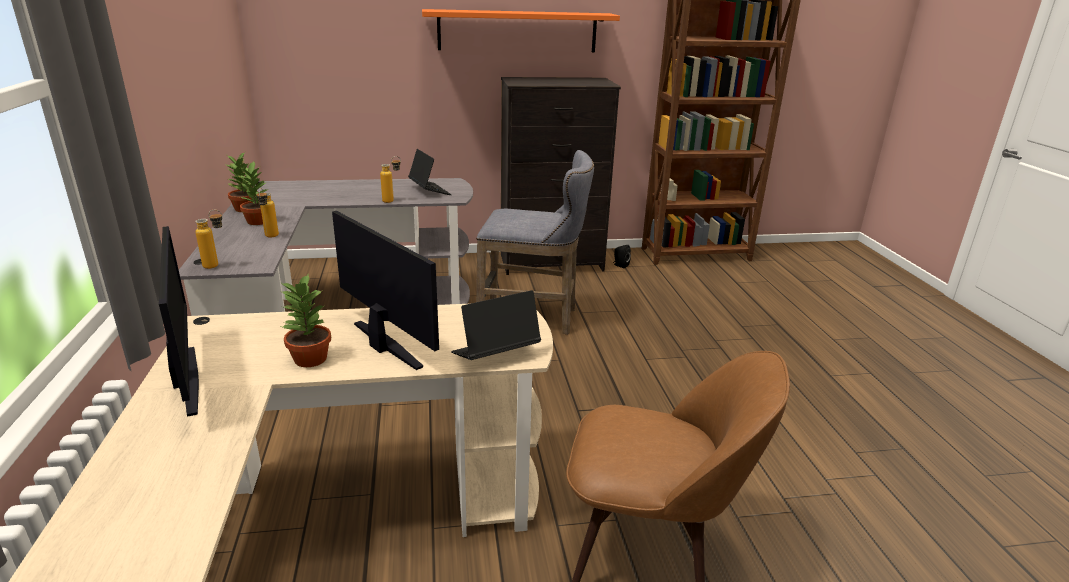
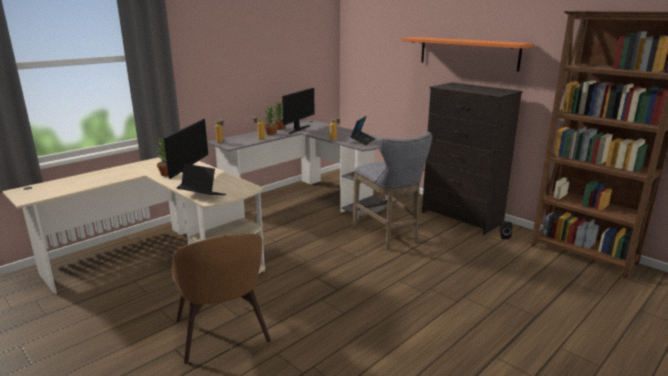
camera: 55 degrees right, 5 degrees down
(186, 380) = (137, 166): monitor -> monitor (298, 129)

